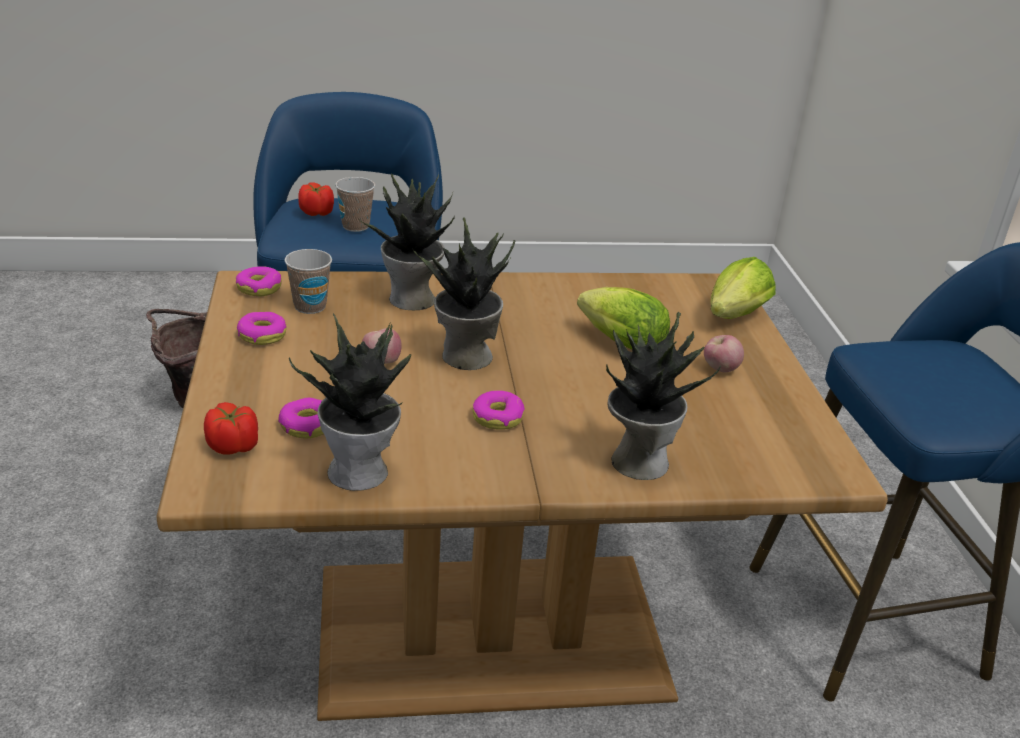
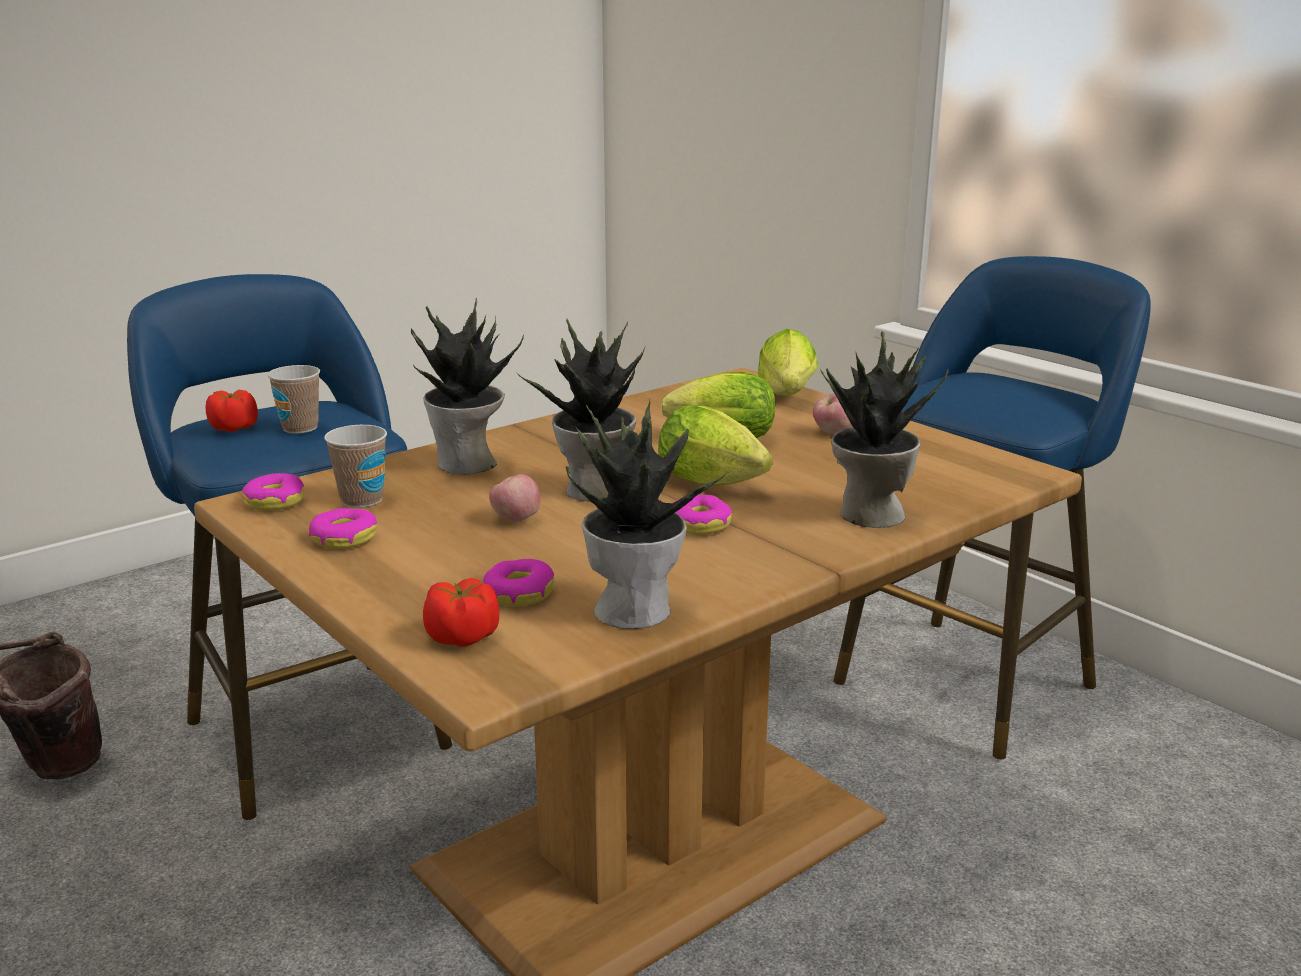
camera: 30 degrees left, 10 degrees down
(559, 385) = (716, 484): none -> lettuce

